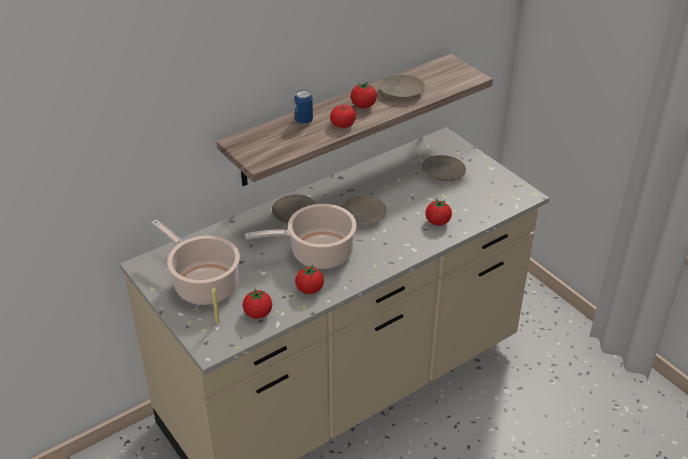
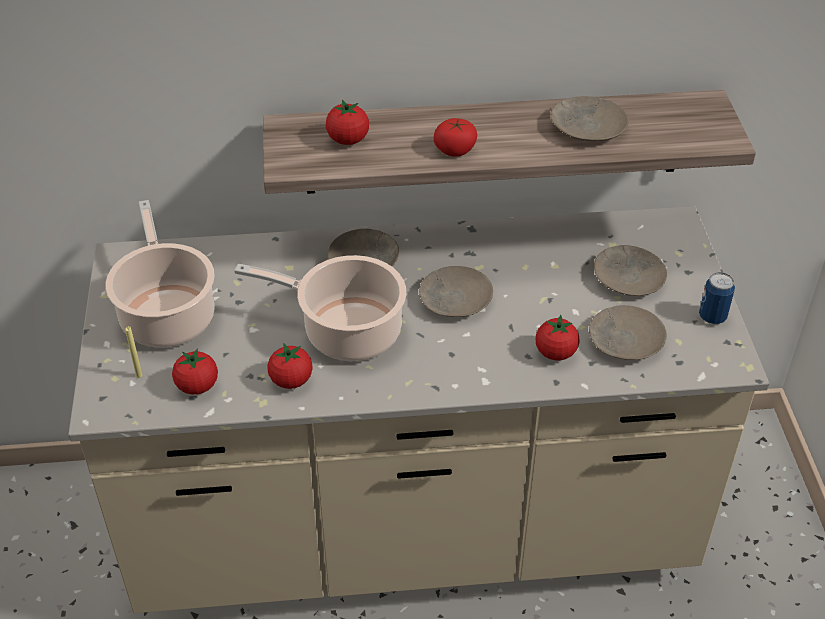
camera: 30 degrees right, 5 degrees up
(304, 121) = (404, 126): can -> can (712, 317)
(363, 106) = (510, 131): tomato -> tomato (348, 140)
(466, 203) = (625, 340): none -> beige plate

